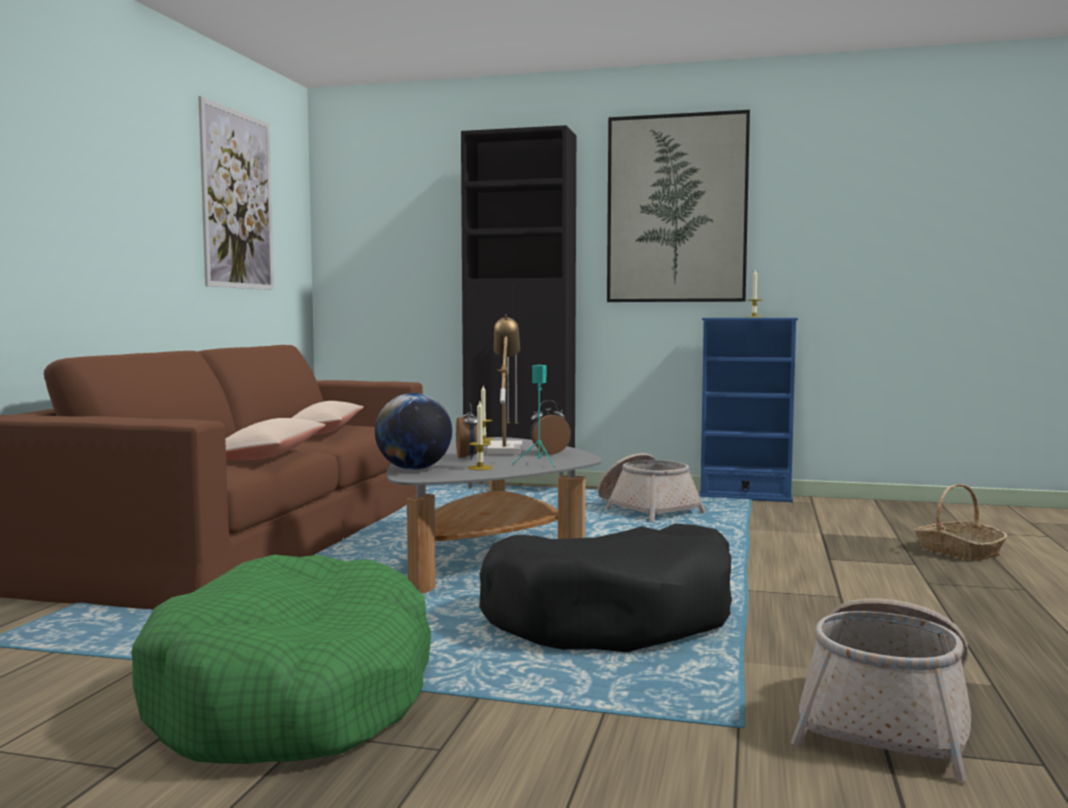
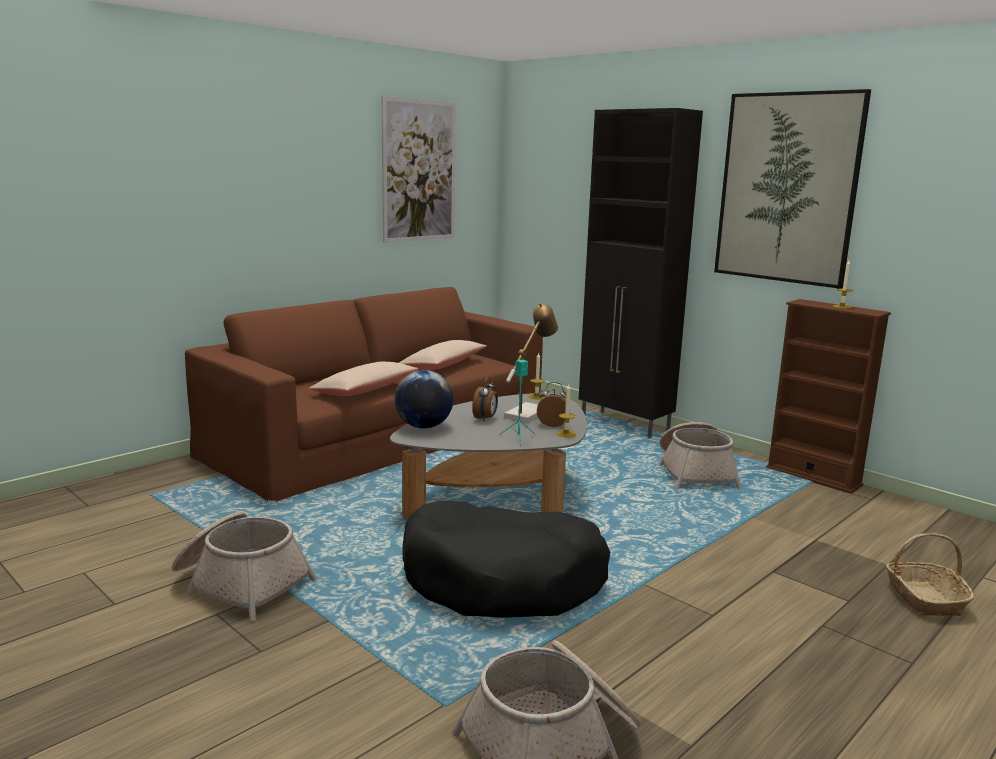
camera: 30 degrees right, 10 degrees up
(294, 696) = (240, 583): green dog bed -> basket
(480, 468) = (469, 434): candle -> candle (566, 434)
(745, 497) = (813, 476): blue bookcase -> brown bookcase

